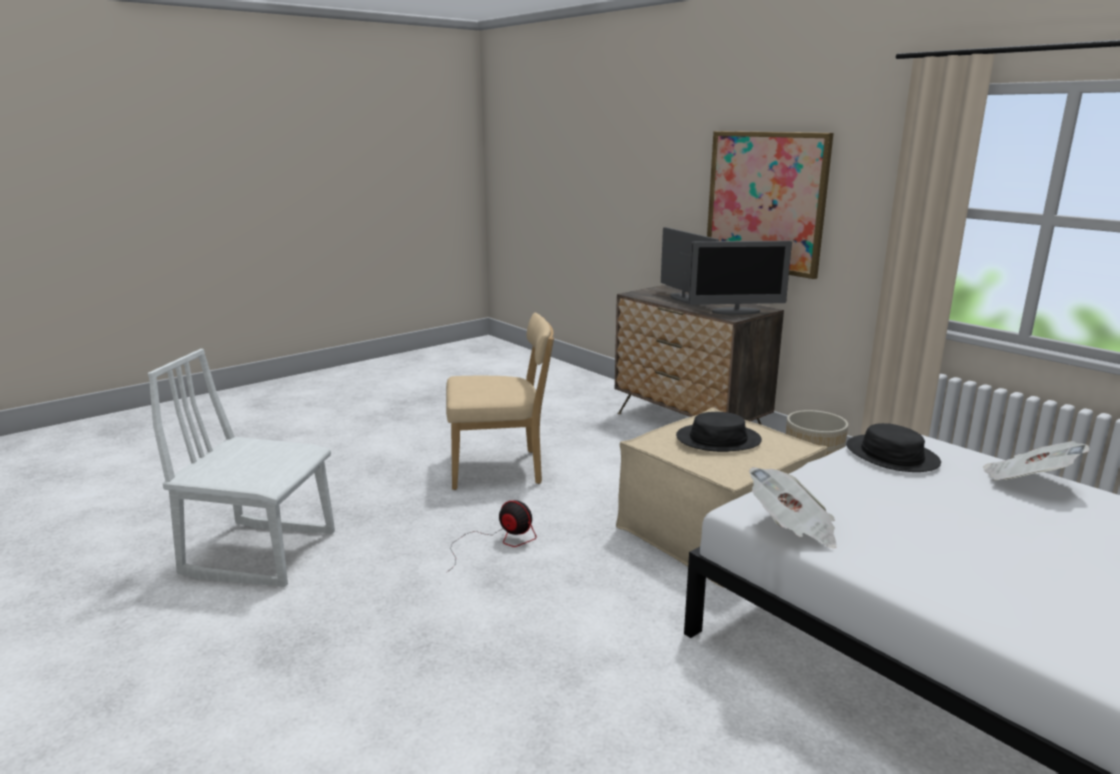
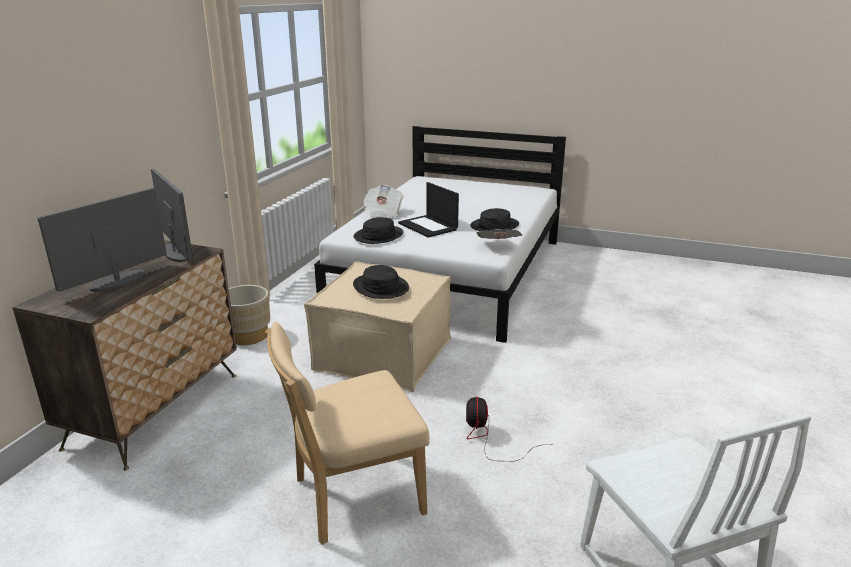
camera: 120 degrees left, 5 degrees up
(500, 469) = (352, 497): beige chair -> beige chair turned 75 degrees counterclockwise
(765, 202) = (101, 142): picture -> none
(924, 564) = (494, 226): none -> black hat
(935, 501) = (428, 226): none -> laptop

